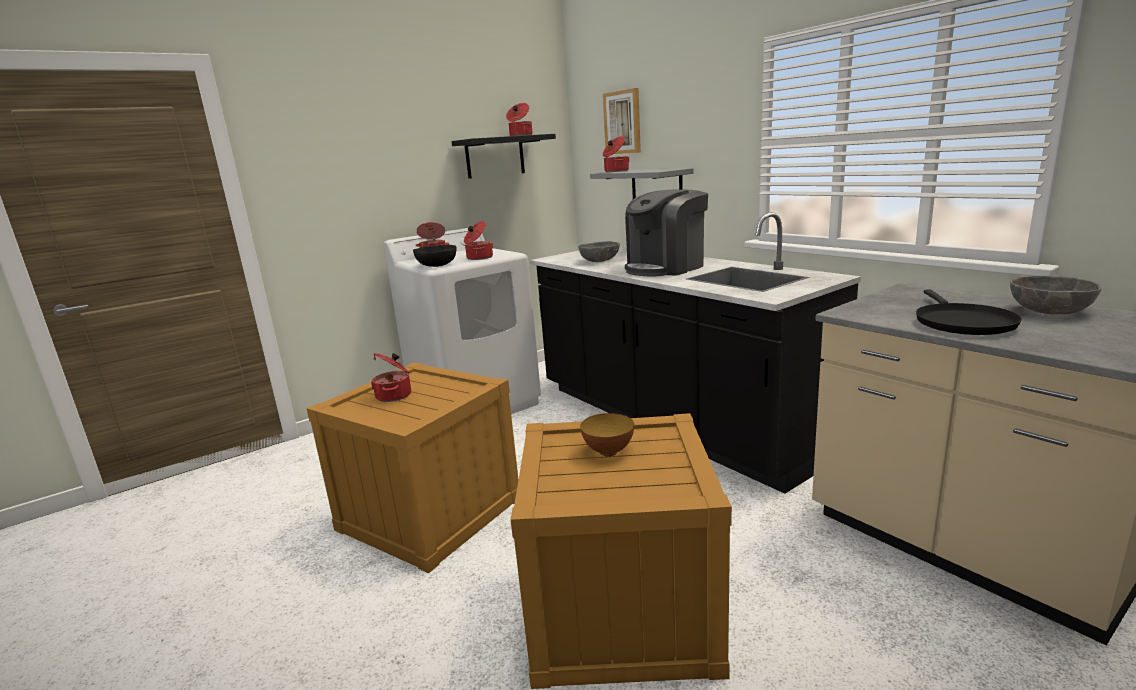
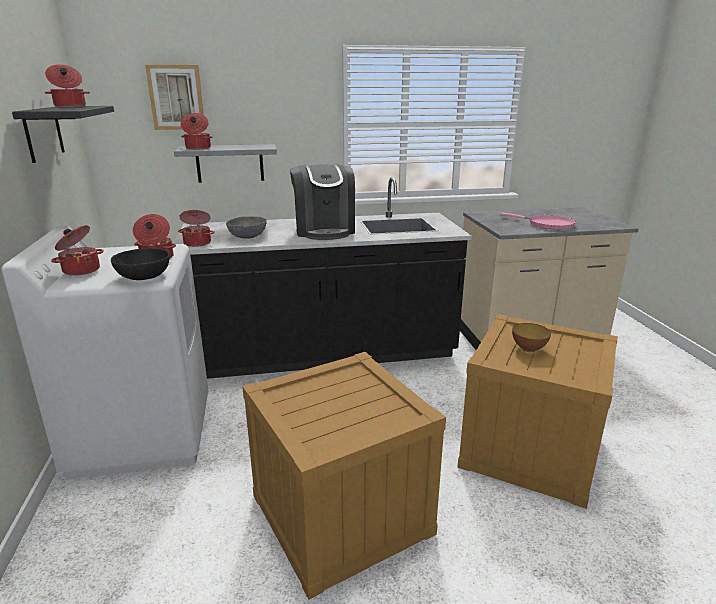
camera: 65 degrees left, 5 degrees up
(395, 395) = (324, 412): cooking pot -> cooking pot (198, 243)
(961, 322) = (547, 224): black frying pan -> pink frying pan
(1048, 311) = (545, 213): grey bowl -> none

